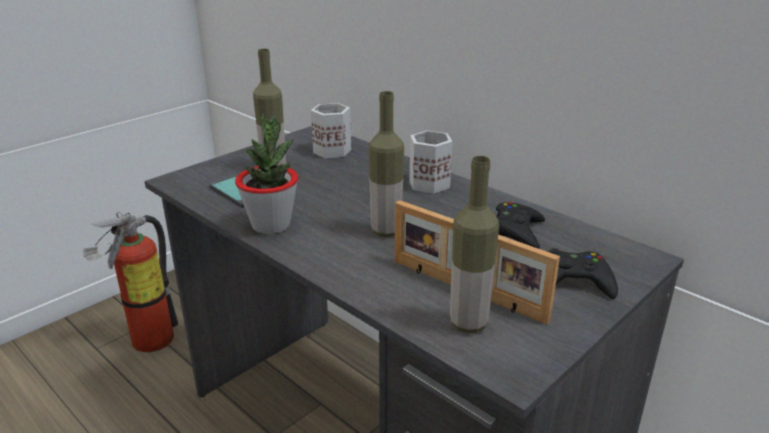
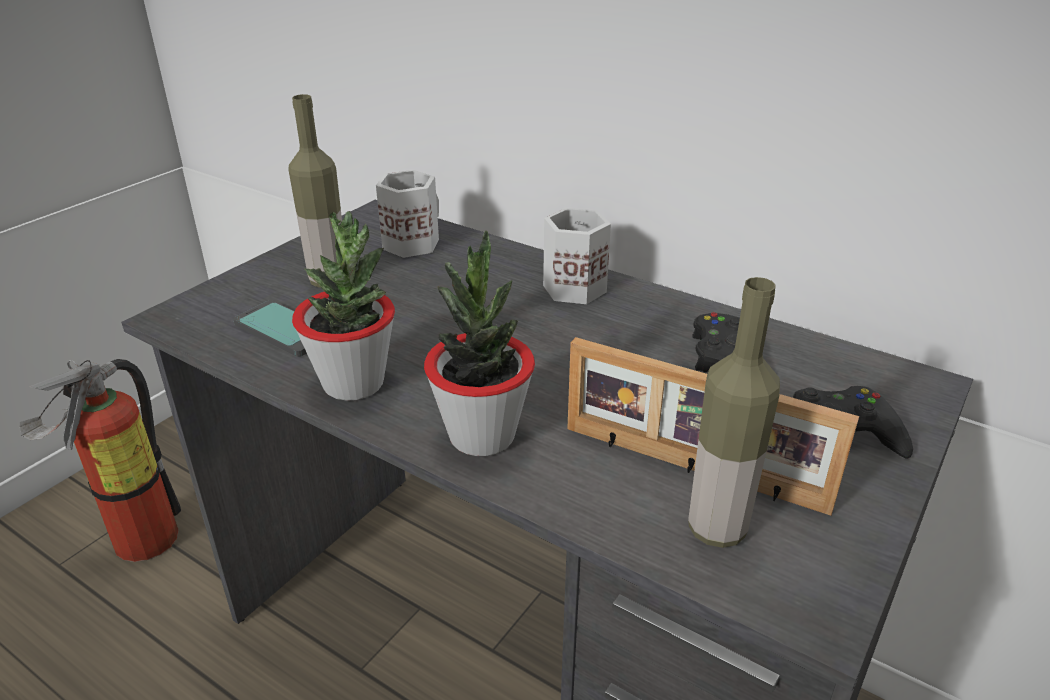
camera: 10 degrees left, 5 degrees up
(340, 259) = (482, 435): none -> potted plant
(386, 231) = (537, 377): bottle -> none

